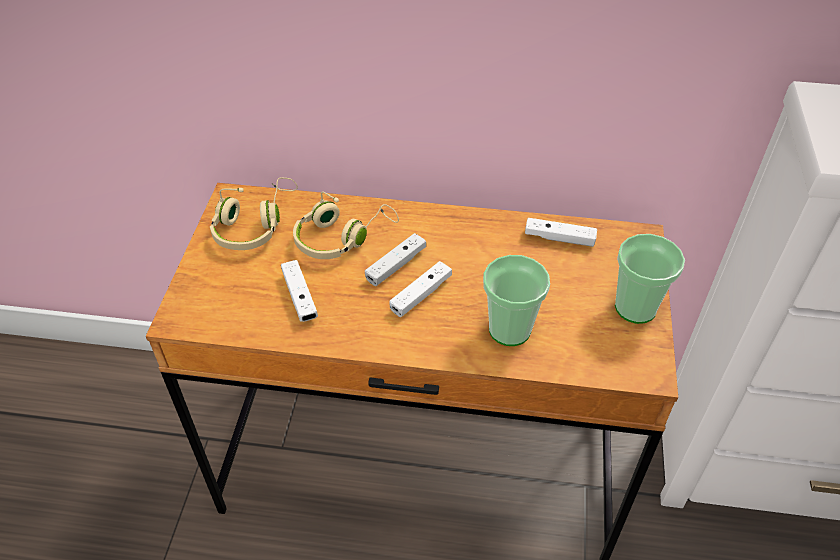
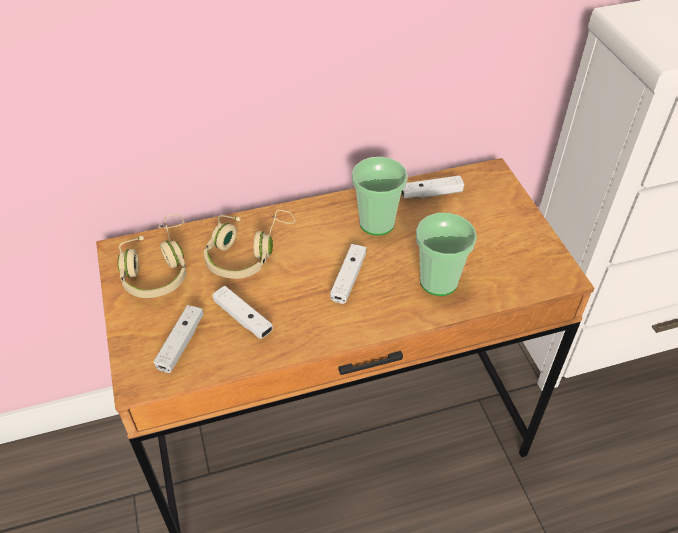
camera: 25 degrees left, 0 degrees up
(396, 265) = (311, 261): white game controller -> white game controller (181, 343)
(635, 308) = (522, 229): cup -> cup (377, 223)

